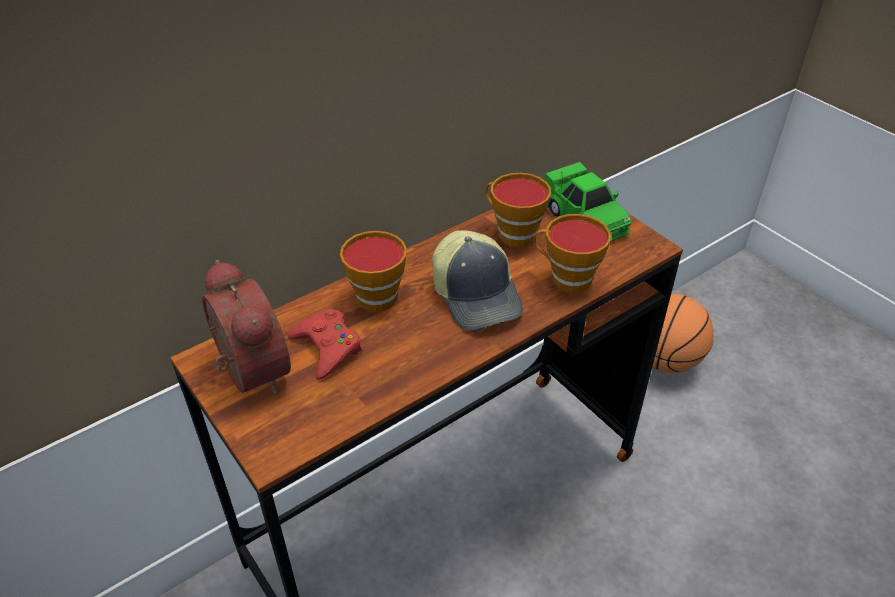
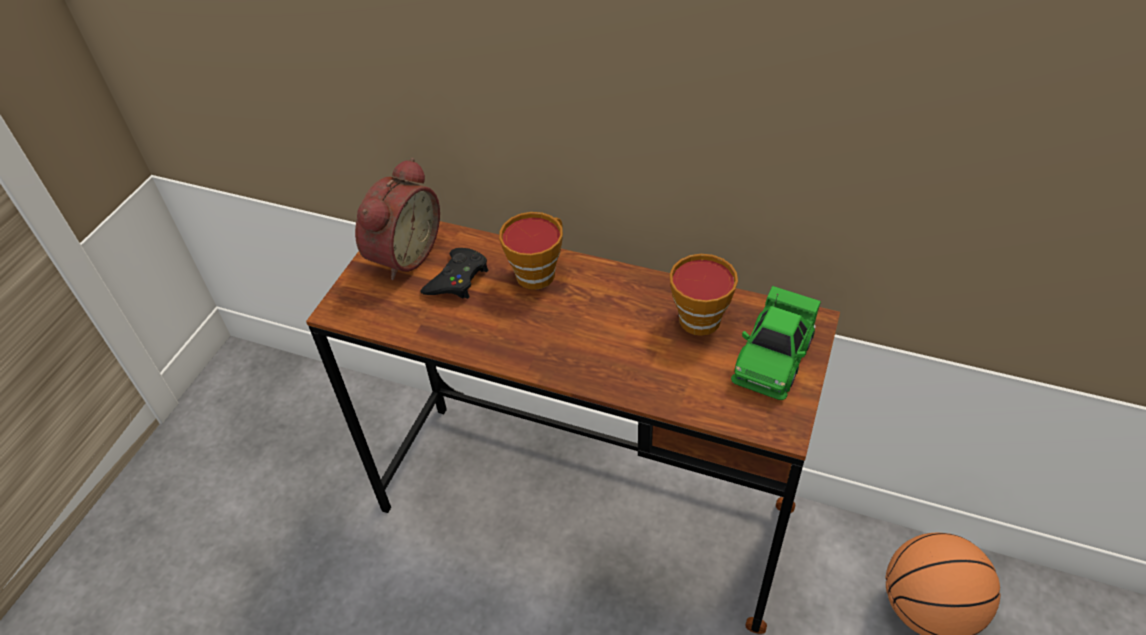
camera: 60 degrees right, 5 degrees up
(327, 348) = (457, 279): red game controller -> black game controller
(477, 295) = (591, 333): cap -> none
(566, 278) = (669, 382): cup -> none

